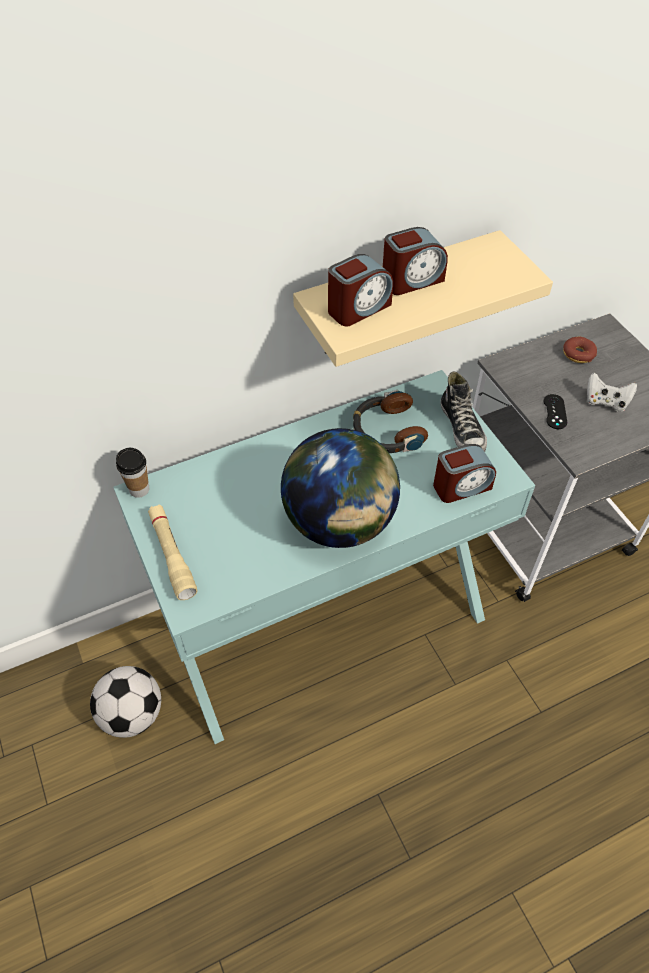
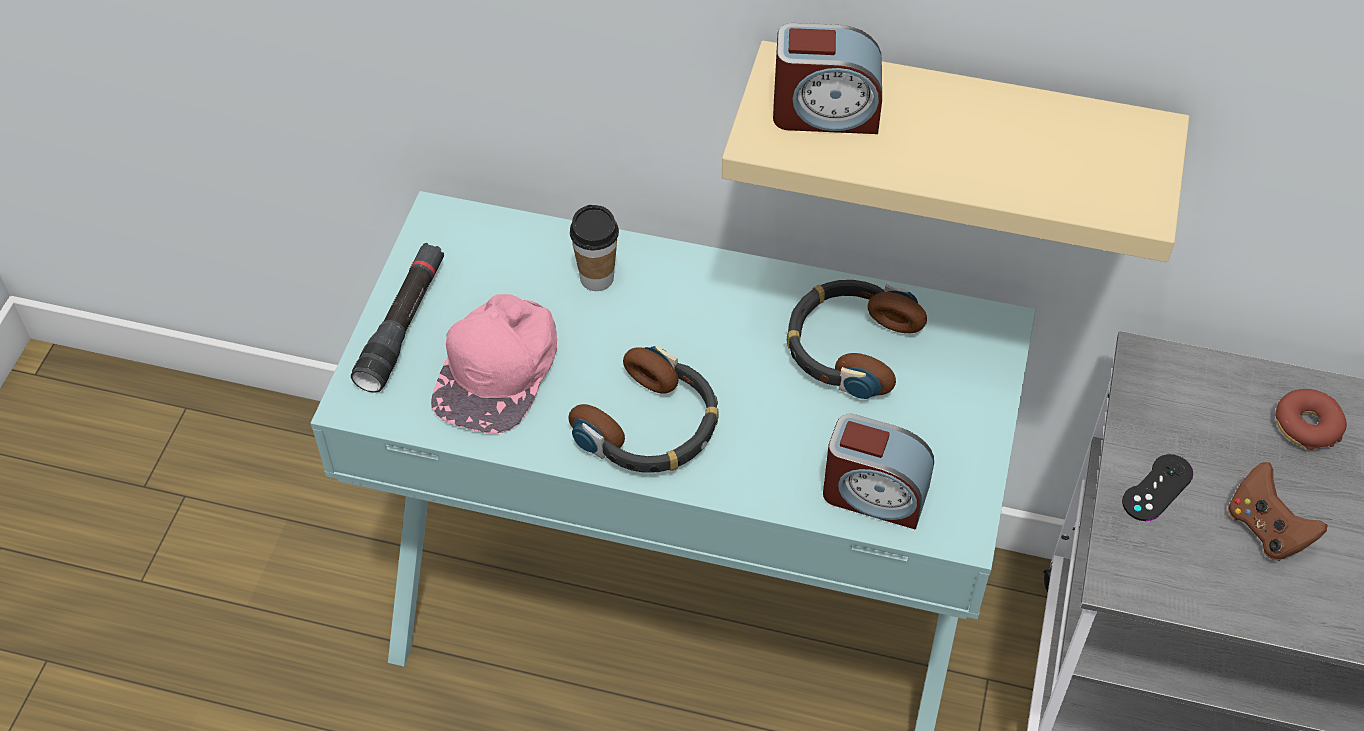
camera: 40 degrees right, 0 degrees up
(132, 714) = (325, 547): football -> none
(139, 489) = (445, 215): cup -> cup (597, 278)
(172, 555) = (402, 325): beige flashlight -> black flashlight
(242, 544) = (499, 369): none -> pink cap
(340, 522) = (651, 426): globe -> headphones
(412, 280) = (951, 115): alarm clock -> none
(462, 428) = (968, 415): shoe -> none
(605, 402) = (1266, 529): white game controller -> brown game controller

